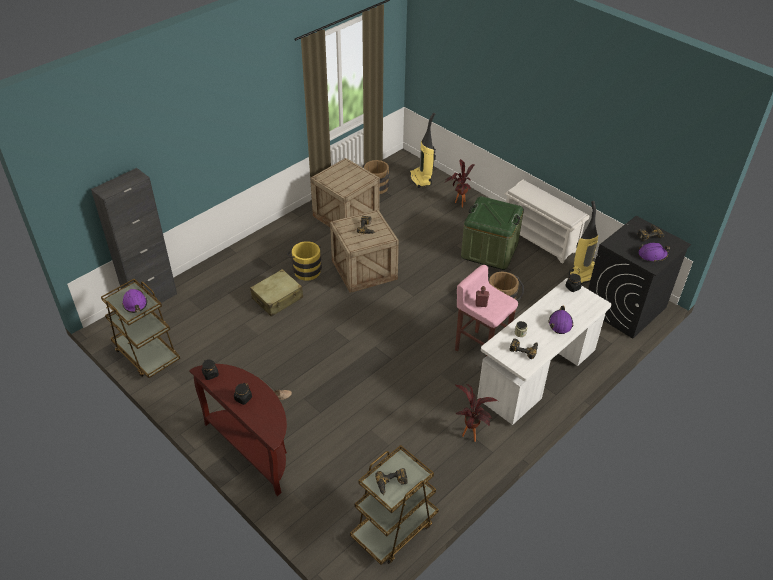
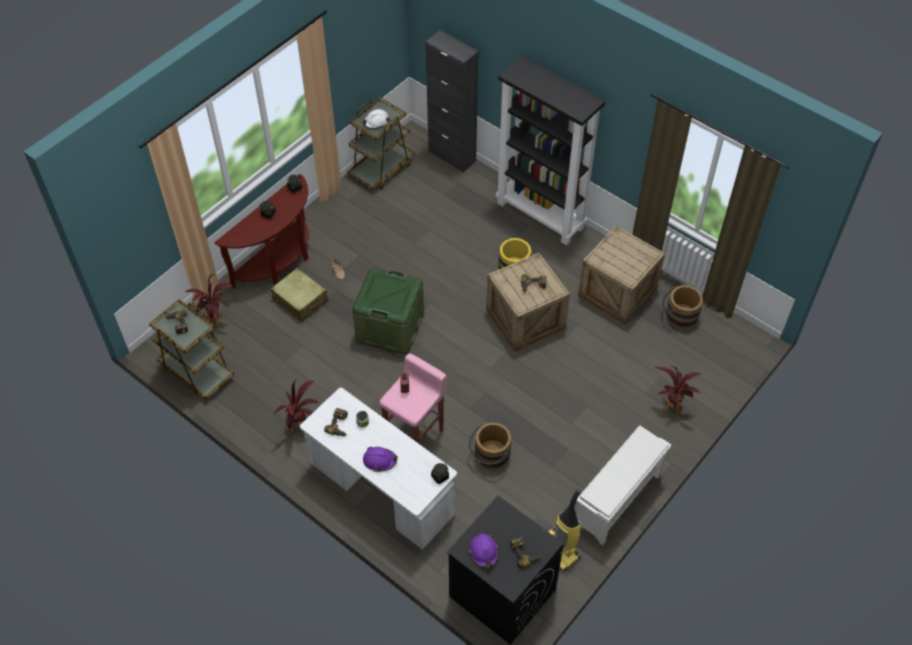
camera: 85 degrees right, 10 degrees up
(135, 304) = (376, 122): purple hard hat -> white hard hat
(249, 248) = (541, 215): none -> black bookcase
(277, 298) = (468, 250): beige suitcase -> beige suitcase (300, 300)
(327, 508) = (217, 322): none -> potted plant
(421, 179) = (713, 363): vacuum cleaner -> none
(489, 250) = (583, 443): green storage box -> green storage box (390, 327)

